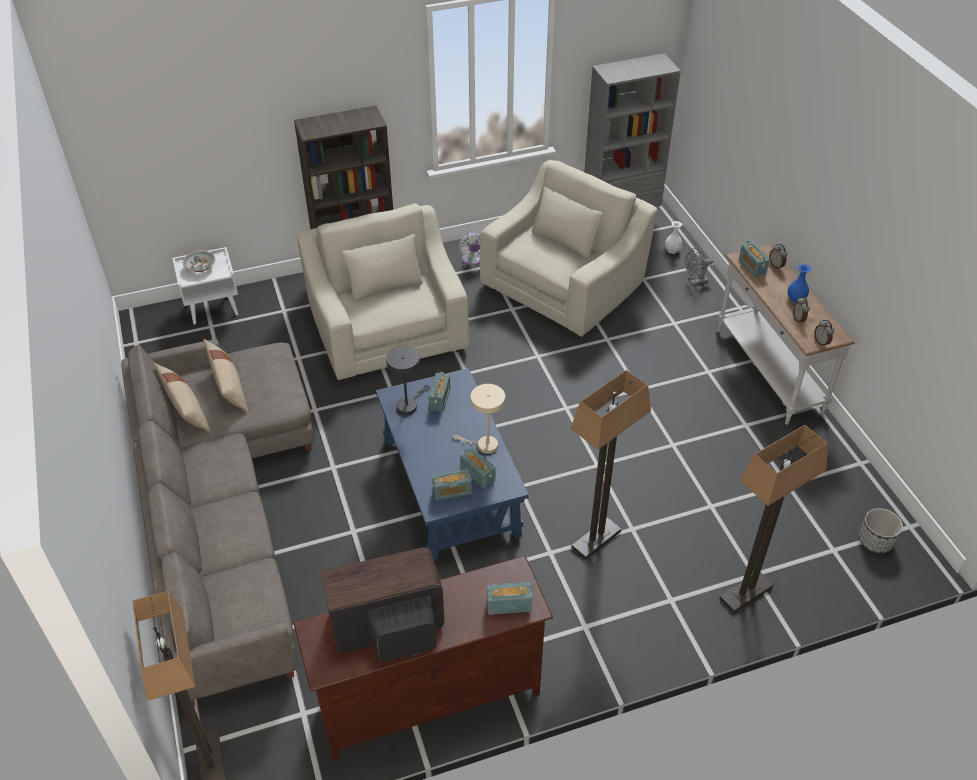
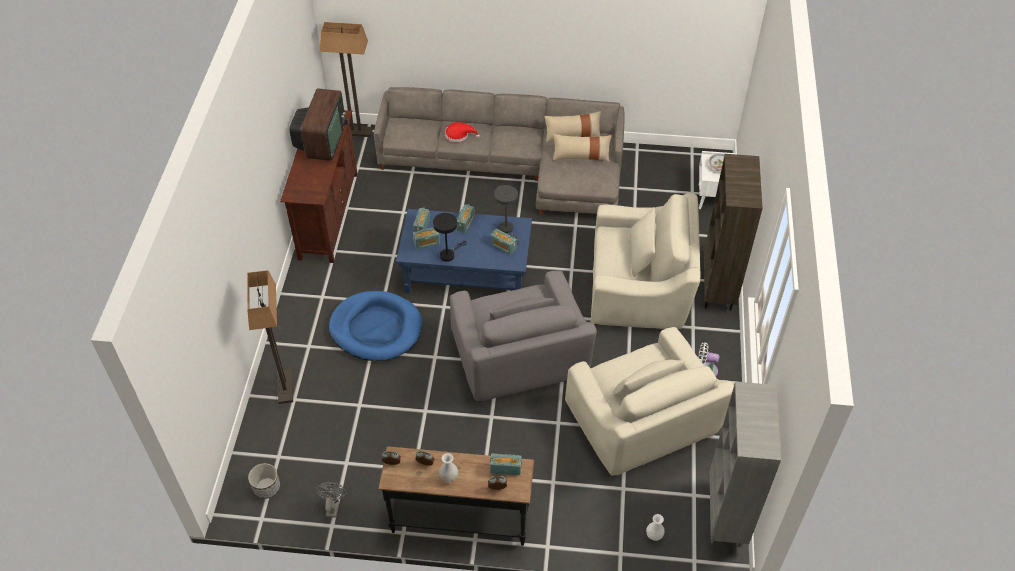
camera: 115 degrees right, 5 degrees up
(233, 532) = (459, 135): none -> red hat
(483, 445) = (449, 254): beige table lamp -> black table lamp
(509, 605) = (299, 187): radio -> radio (465, 223)
(548, 393) = (519, 358): none -> grey armchair
(596, 540) = (376, 328): floor lamp -> blue dog bed
(695, 281) = (600, 529): grey fan -> grey fan (333, 506)
(767, 371) = (460, 519): white console table -> black console table
(796, 299) = (448, 477): blue vase -> white vase

